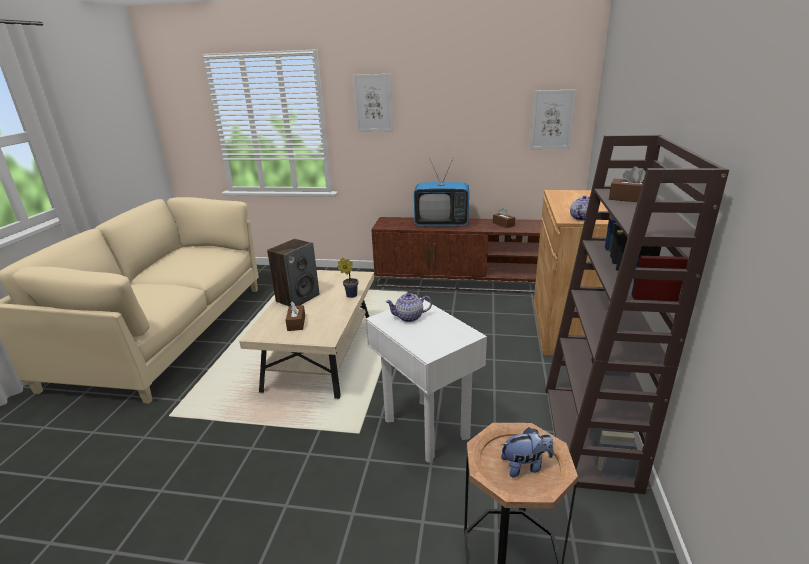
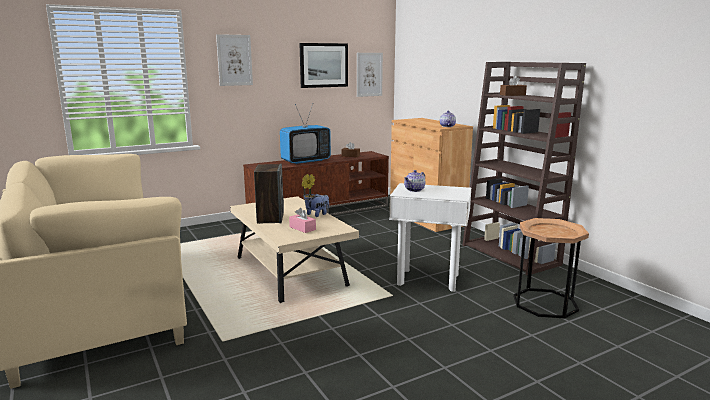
camera: 40 degrees left, 10 degrees down
(296, 323) = (302, 228): brown tissue box -> pink tissue box
(484, 108) = (323, 65): none -> picture
(525, 466) = (556, 231): plush toy -> plush toy (319, 214)

